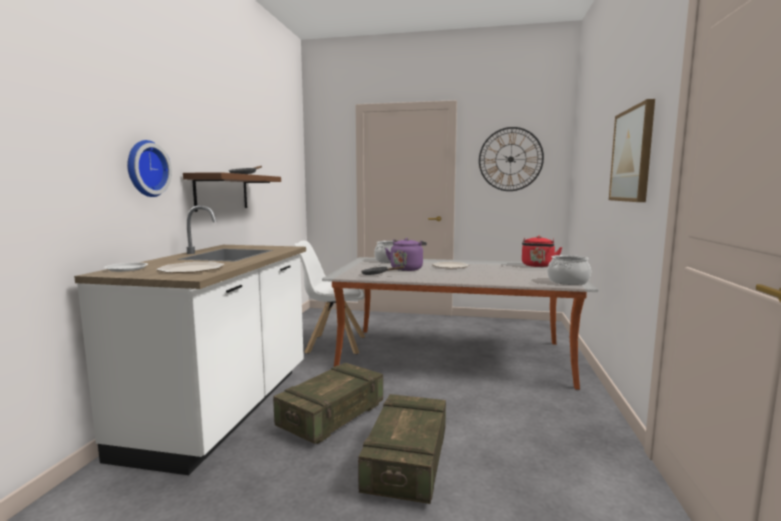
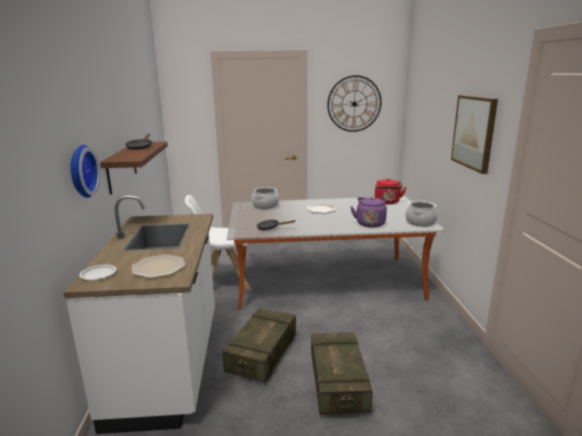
camera: 15 degrees left, 10 degrees up
(407, 269) = (288, 216): purple kettle -> purple kettle (370, 223)

